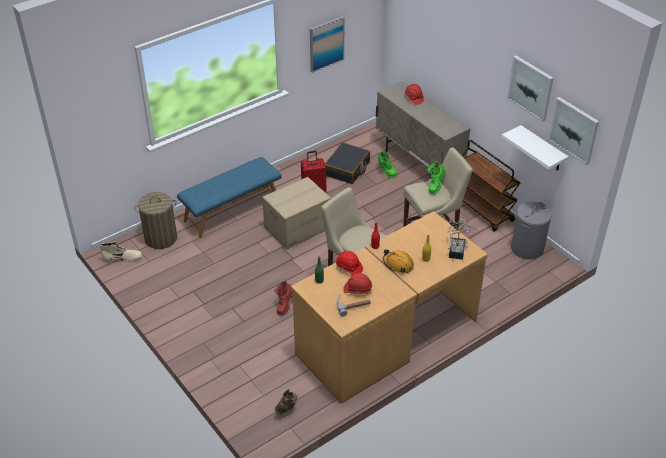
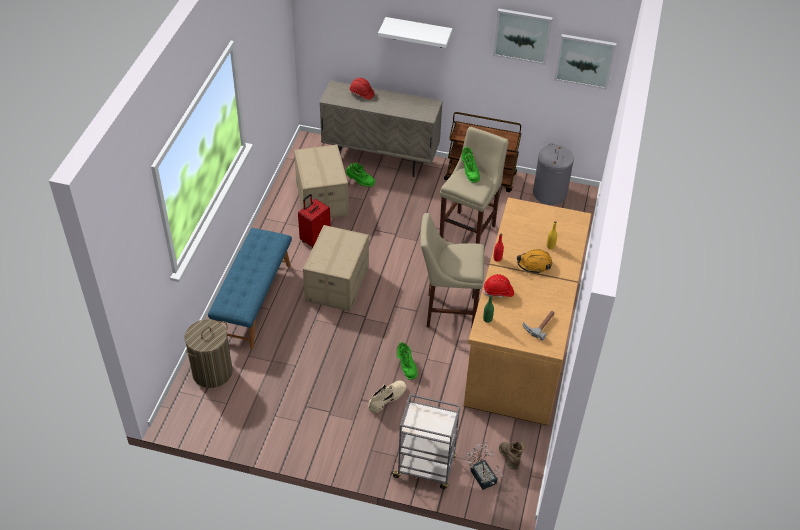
camera: 40 degrees left, 5 degrees up
(123, 258) = (195, 416): beige boot -> beige boot (387, 398)
(225, 375) = (425, 467): none -> grey cart
(284, 305) = (406, 367): red boot -> green boot
(326, 43) = (264, 72): picture -> none
(347, 169) = (321, 198): black suitcase -> cardboard box
(357, 289) = (527, 307): red hard hat -> none
(457, 249) = (564, 222): potted plant -> potted plant (482, 474)
(542, 149) = (544, 92): white shelf -> white shelf (418, 32)

